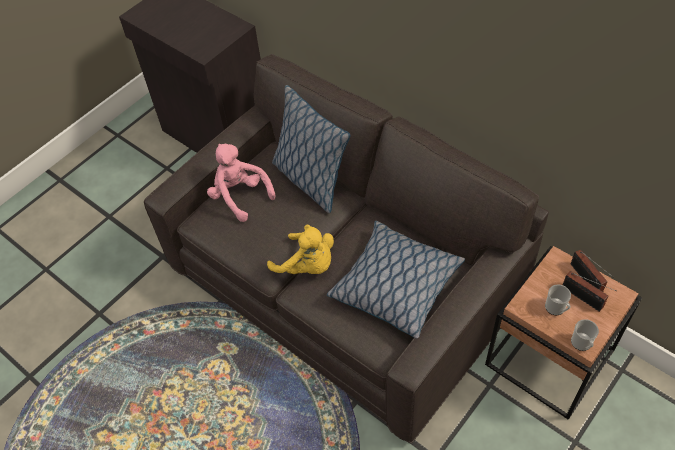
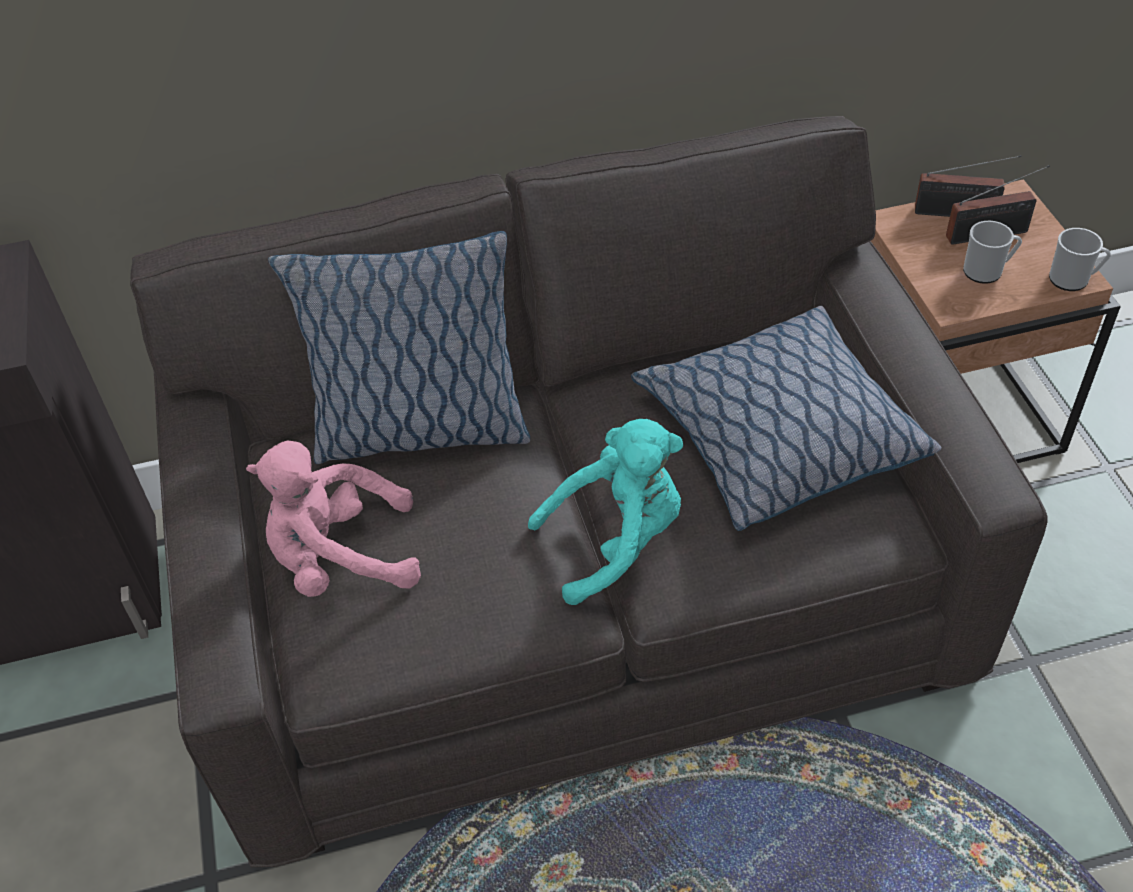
camera: 55 degrees left, 5 degrees down
(307, 266) = (617, 541): yellow plush toy -> turquoise plush toy

